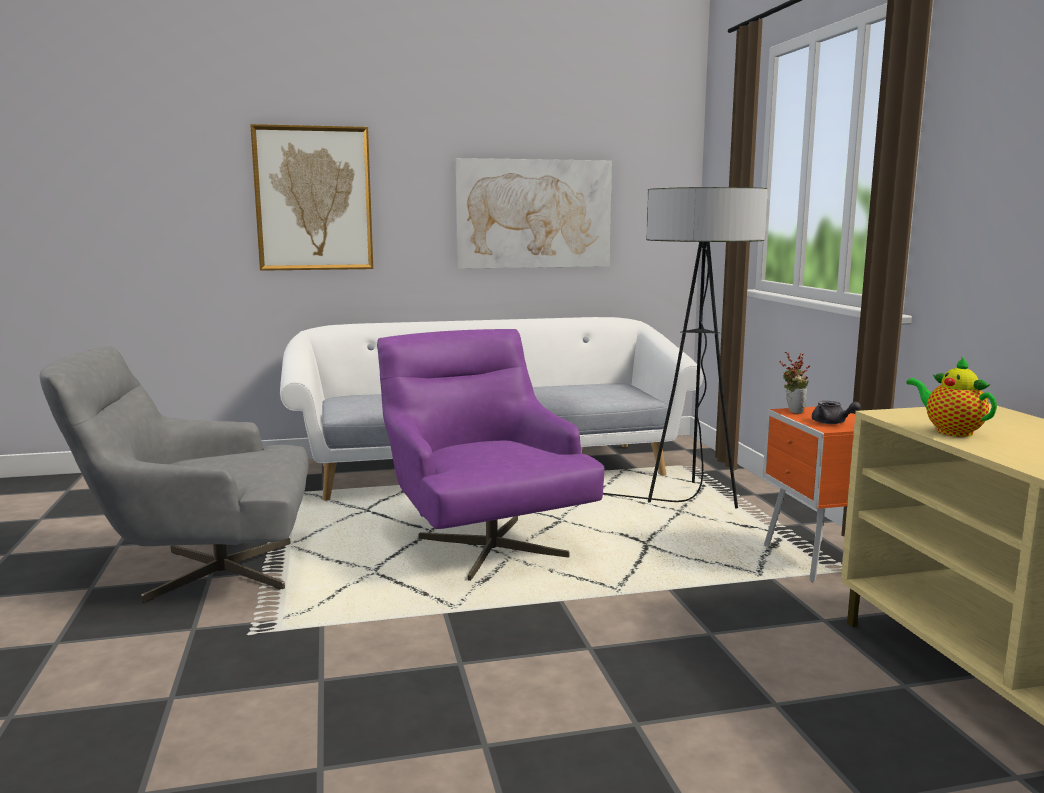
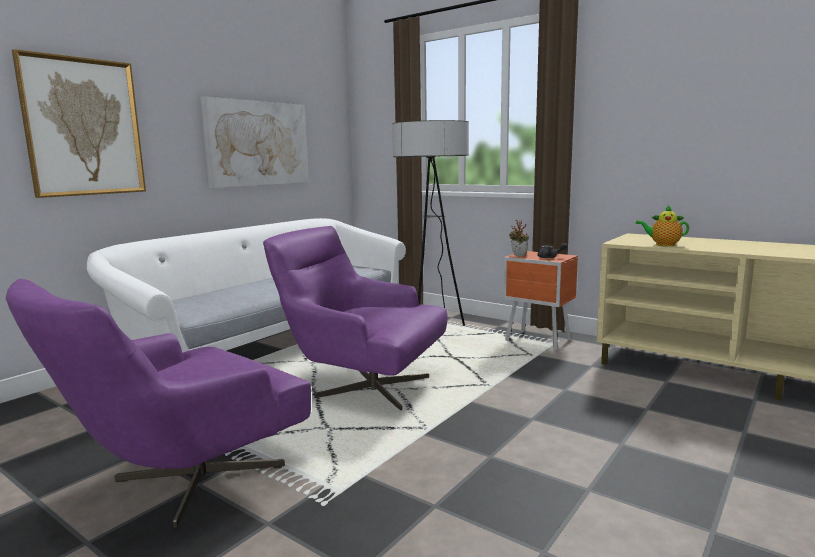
camera: 40 degrees left, 0 degrees up
(199, 573) = (181, 485): grey armchair -> purple armchair

